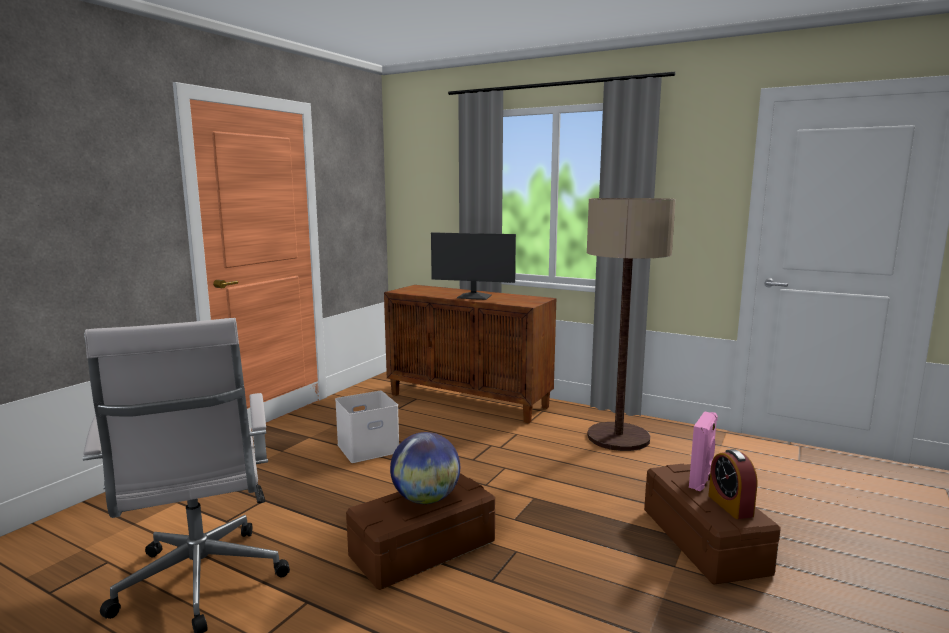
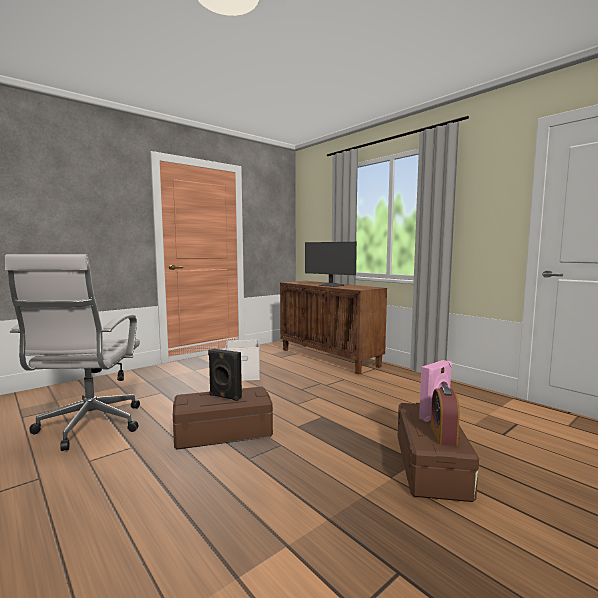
camera: 20 degrees right, 5 degrees down
(426, 499) = (224, 397): globe -> black speaker
(618, 437) = (418, 390): floor lamp -> none

